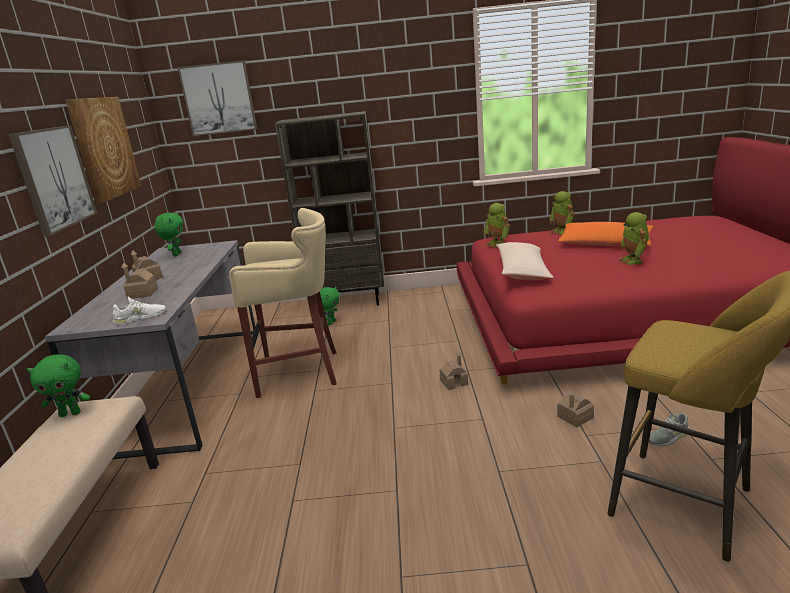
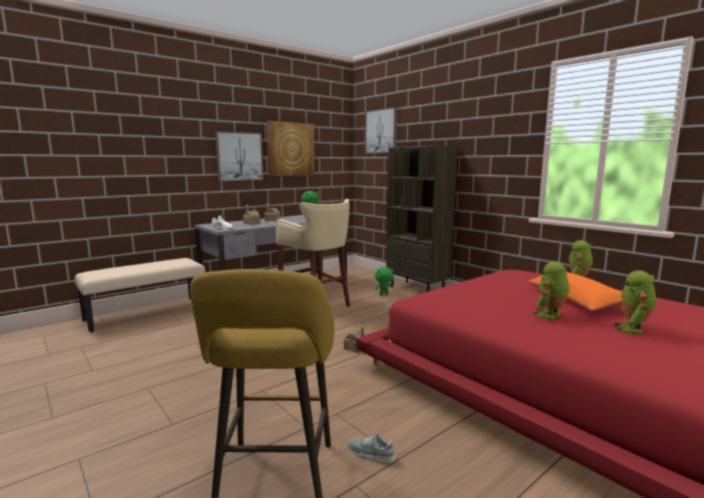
camera: 50 degrees right, 10 degrees down
(71, 413) = (176, 260): green plush toy -> none
(497, 244) = (501, 272): toy robot -> toy robot (633, 329)
(522, 270) = (455, 288): beige pillow -> none
(575, 417) = (357, 403): toy house -> none

